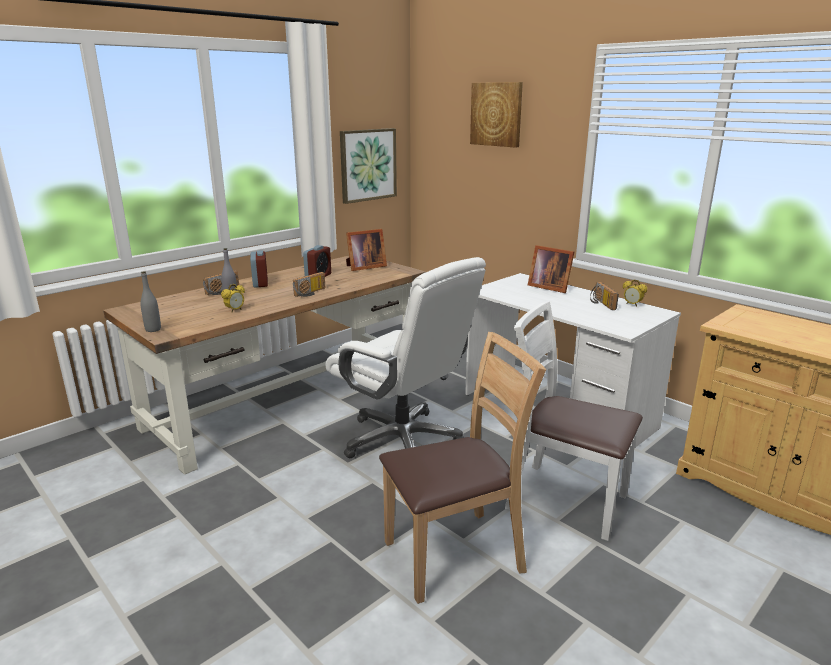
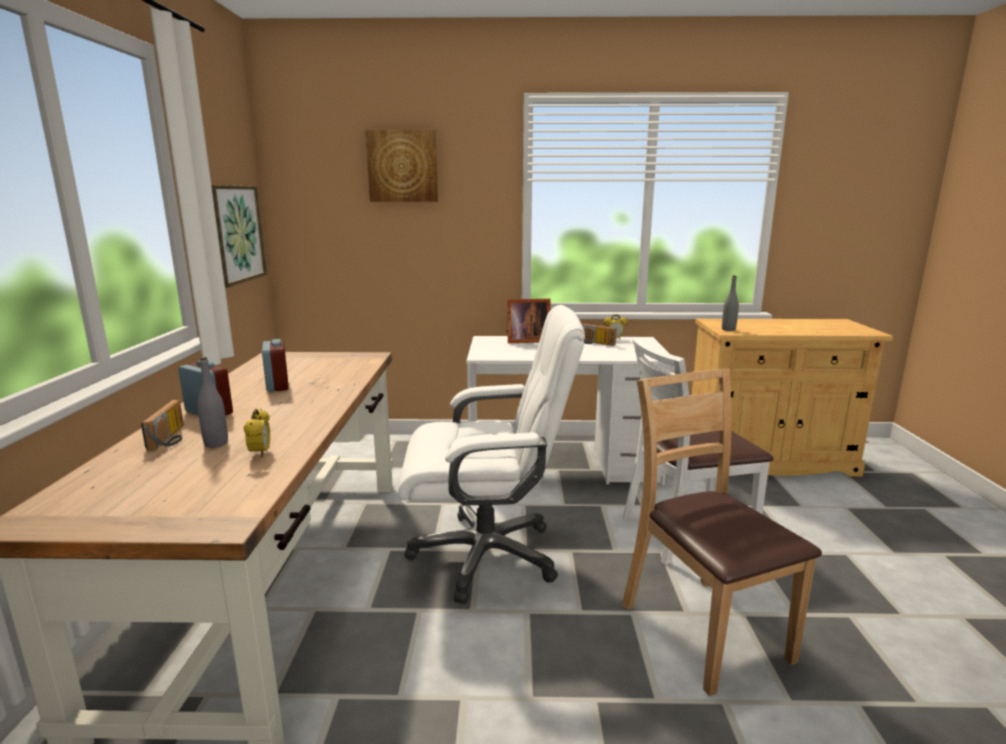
camera: 45 degrees left, 5 degrees down
(153, 329) = (180, 525): grey bottle -> grey bottle (728, 329)
(311, 293) = (317, 403): radio -> none
(364, 267) = (311, 363): picture frame -> none
(455, 555) = (703, 630): brown chair -> brown chair turned 45 degrees counterclockwise

